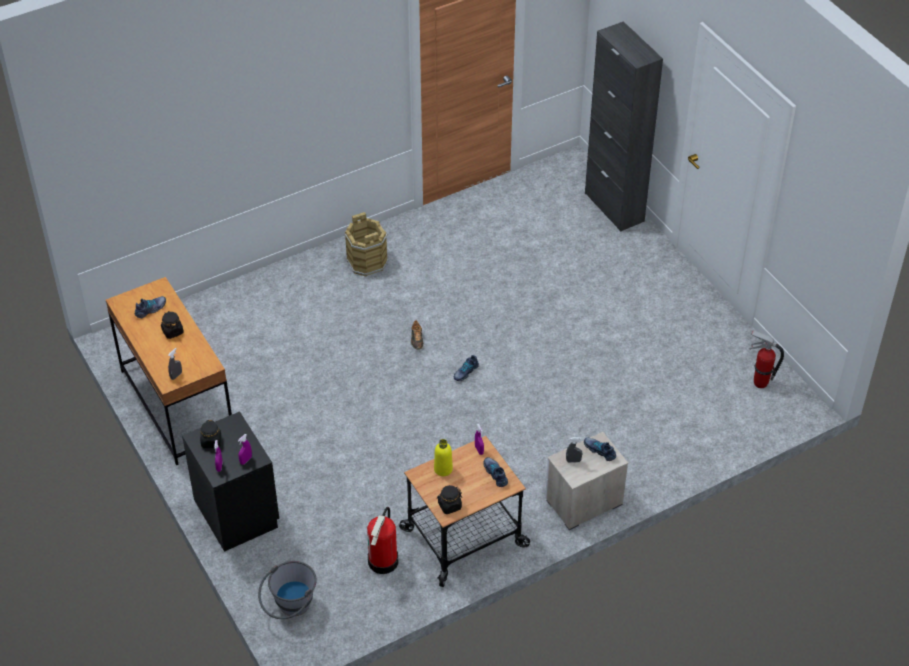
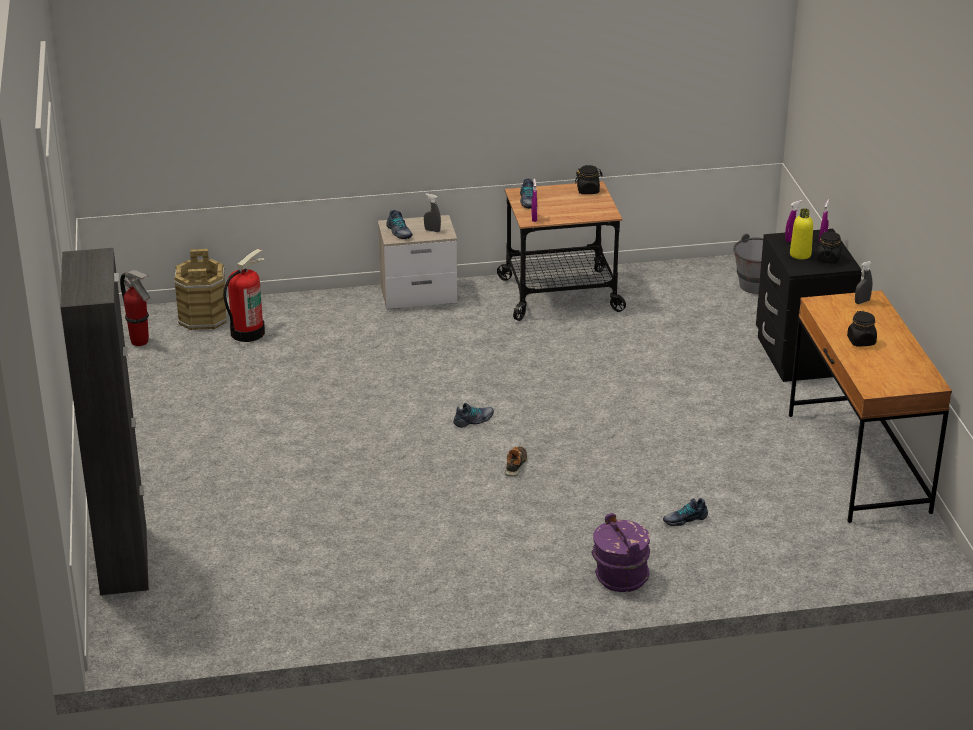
camera: 160 degrees left, 15 degrees down
(151, 309) = (888, 368): shoe -> shoe (684, 519)
(315, 270) = (620, 577): none -> purple bucket
(367, 262) = (537, 571): brown bucket -> brown bucket (202, 317)
(383, 561) = (652, 295): fire extinguisher -> fire extinguisher (247, 332)
(443, 469) = (580, 213): yellow bottle -> yellow bottle (800, 254)

